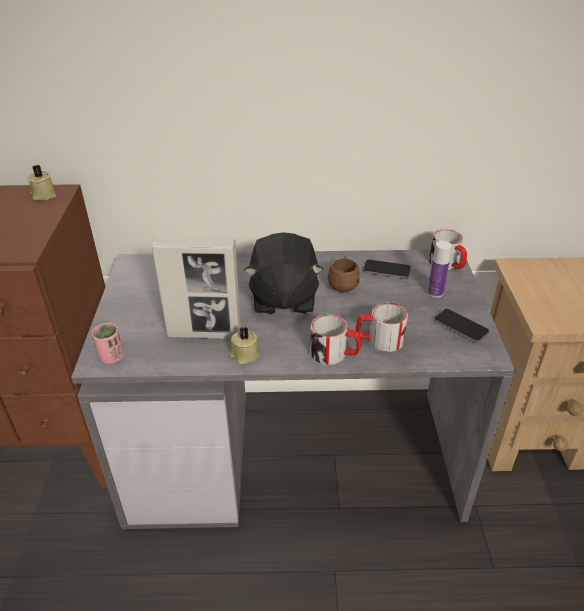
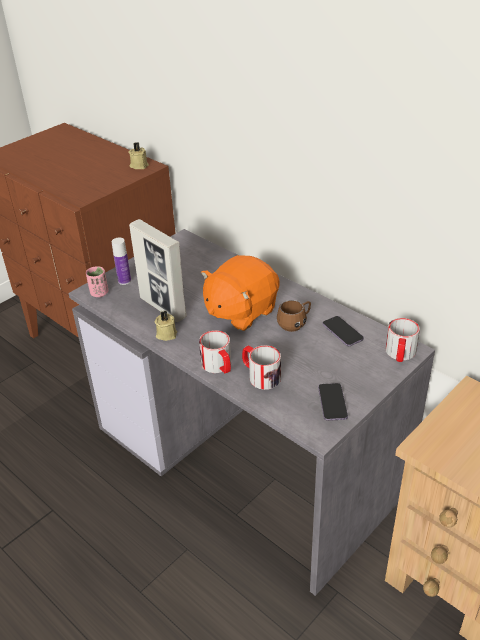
camera: 45 degrees right, 0 degrees up
(283, 298) = (240, 311): black plush toy -> orange plush toy
(435, 292) = (353, 368): bottle -> bottle (124, 281)

